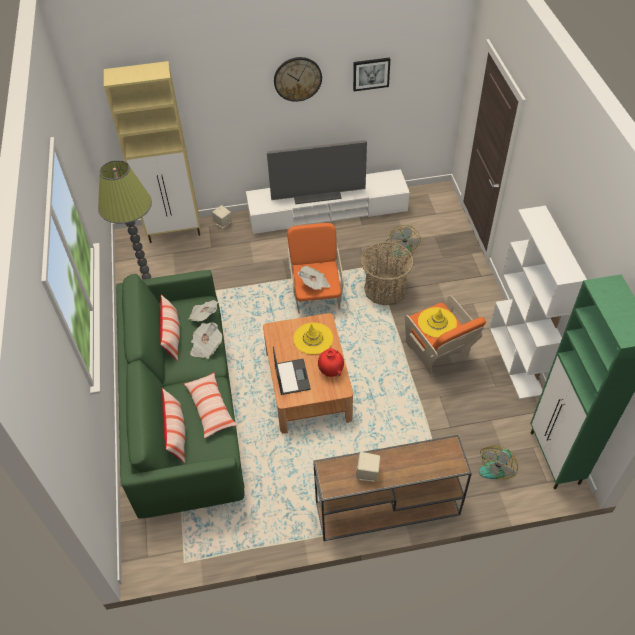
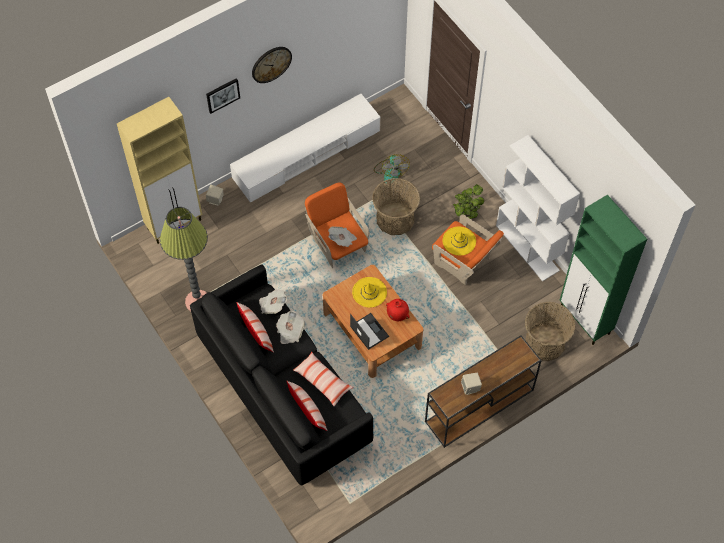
camera: 25 degrees left, 10 degrees up
(185, 411) = (283, 389): green sofa -> black sofa
(317, 193) = (298, 145): television -> none
(371, 73) = (330, 36): picture -> picture (222, 95)
(462, 306) = (466, 213): none -> potted plant
(496, 466) = (545, 342): fan -> basket

